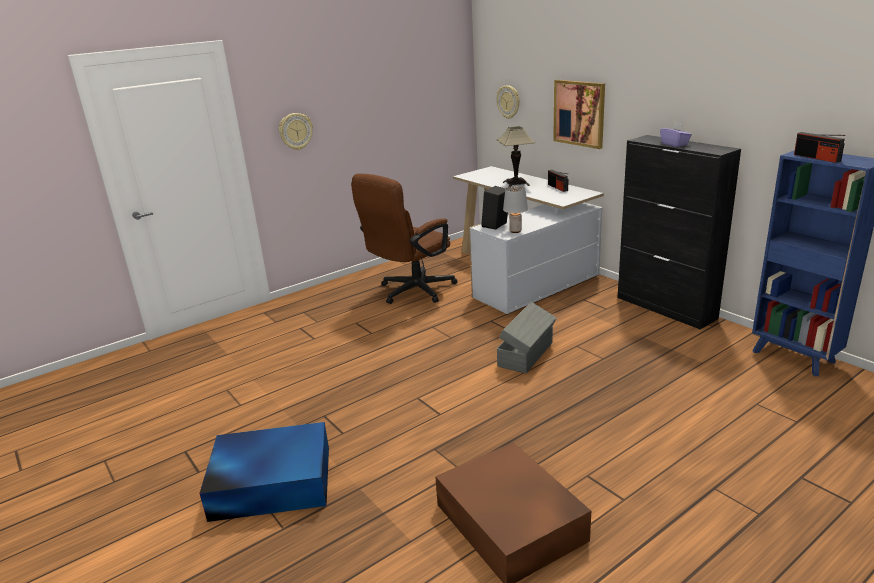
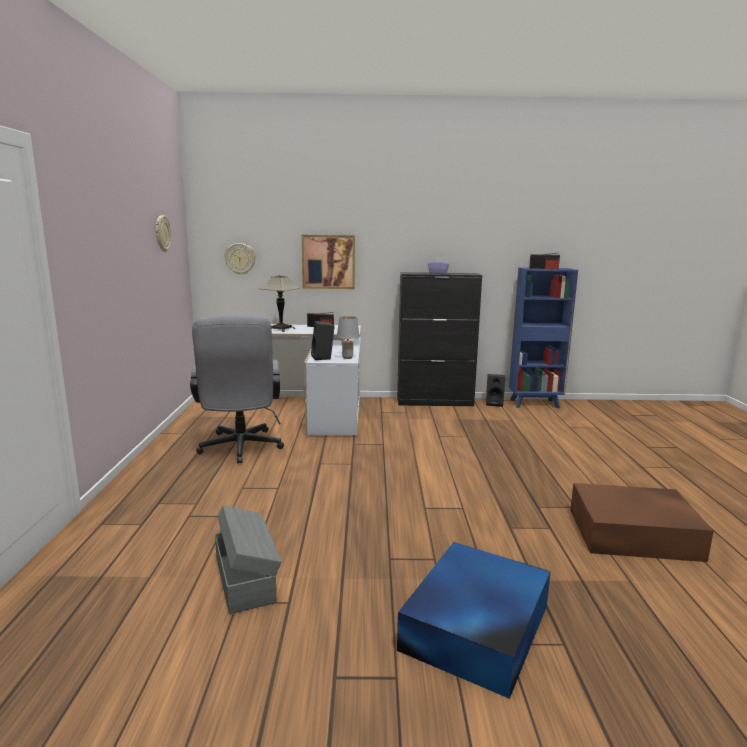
camera: 55 degrees left, 10 degrees down
(295, 131) = (92, 274): wall clock -> wall clock (162, 233)
(411, 292) = (240, 449): brown office chair -> grey office chair
(527, 354) = (424, 452): grey storage box -> grey storage box (246, 578)
(736, 336) = (494, 403): none -> black speaker

